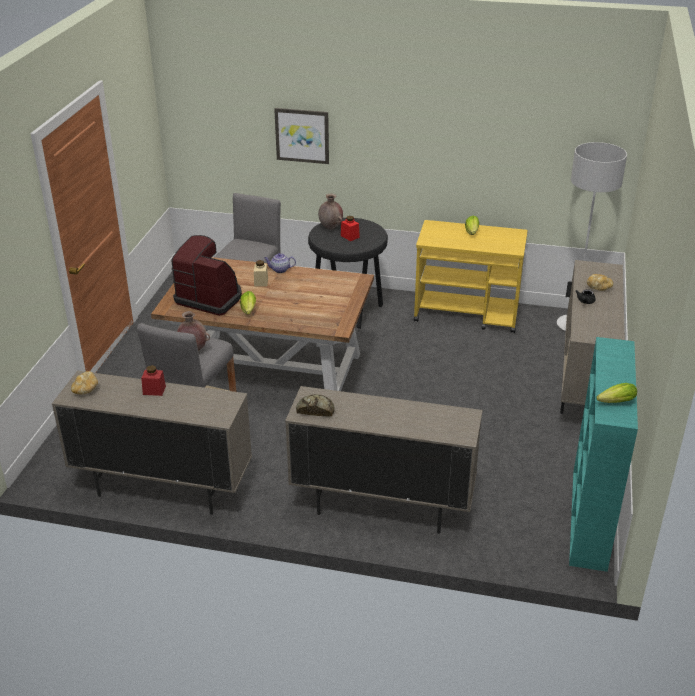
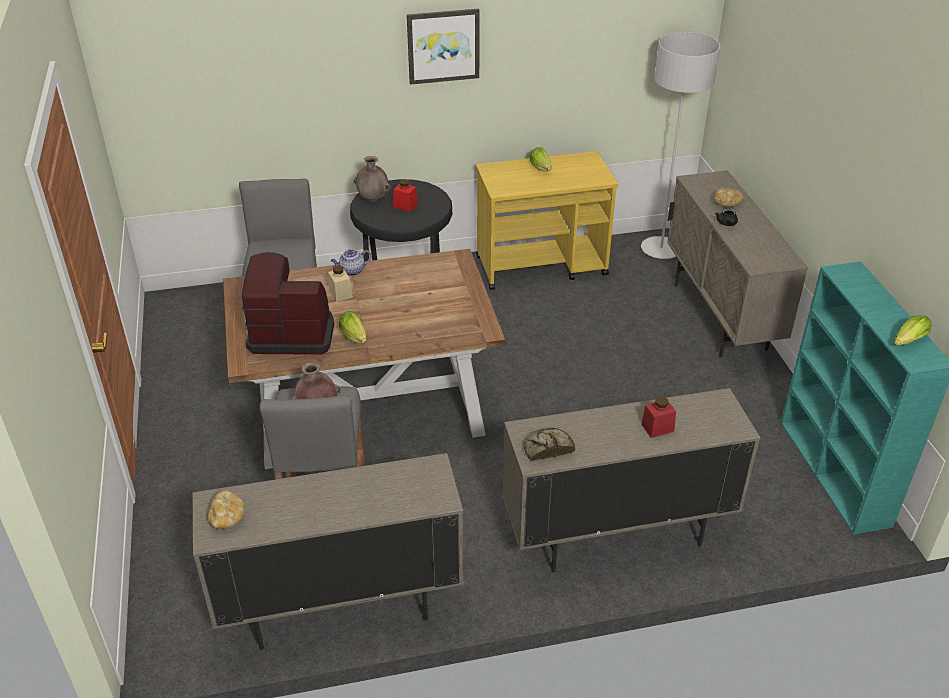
camera: 25 degrees left, 5 degrees up
(154, 390) = (324, 488): red jar -> red jar (657, 428)
(302, 135) = (307, 87): picture -> picture (443, 46)

